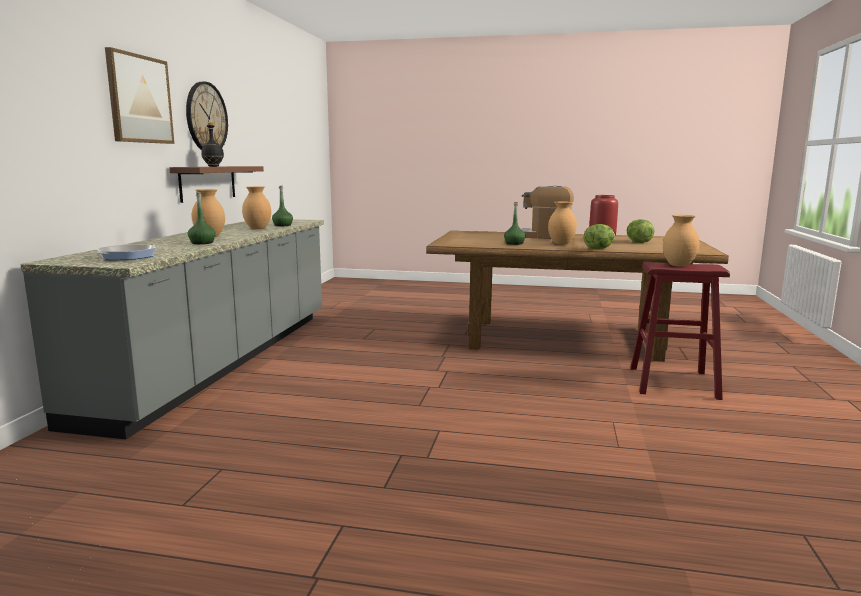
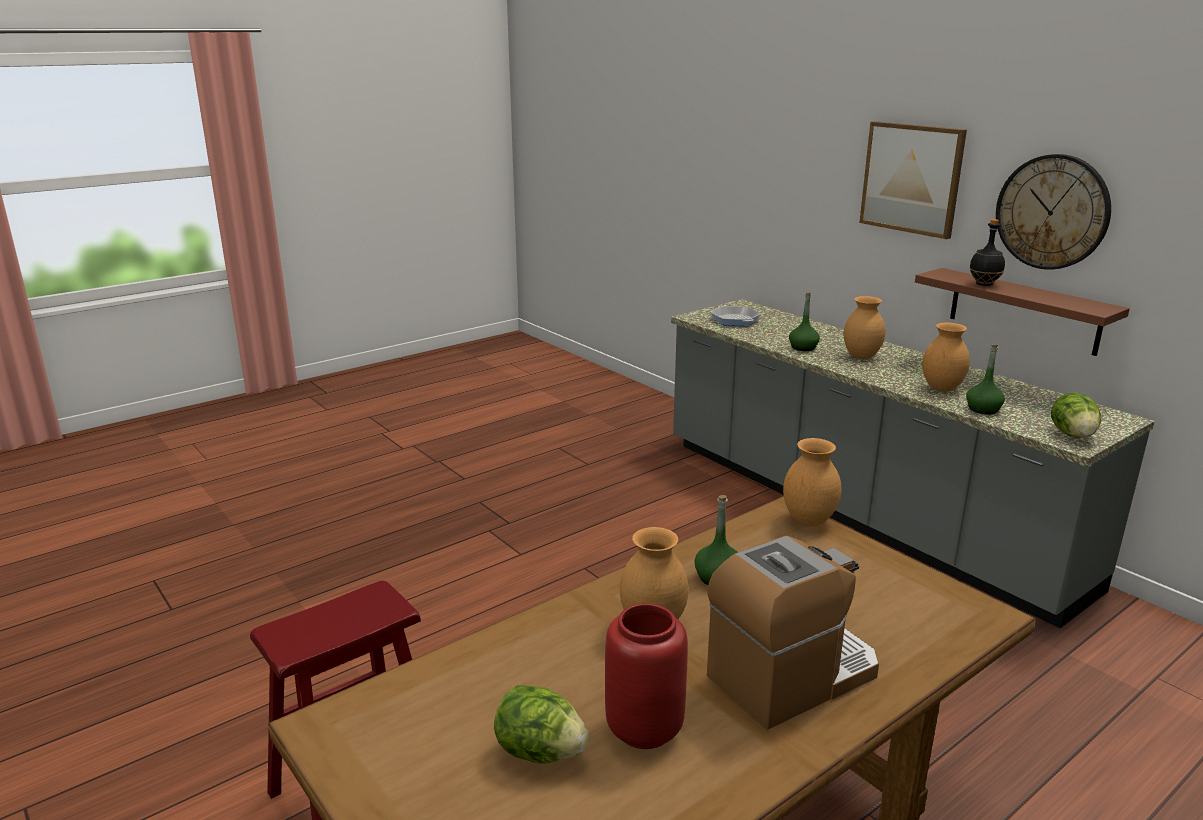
camera: 130 degrees right, 10 degrees up
(599, 249) = (544, 624): lettuce -> lettuce (1073, 435)
(678, 265) = (347, 617): brown vase -> brown vase (809, 520)

